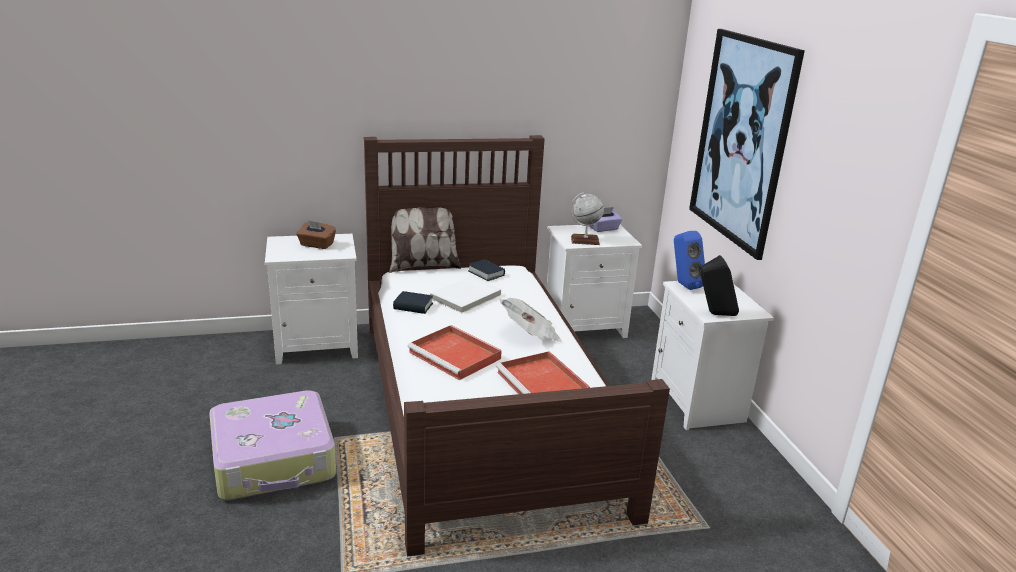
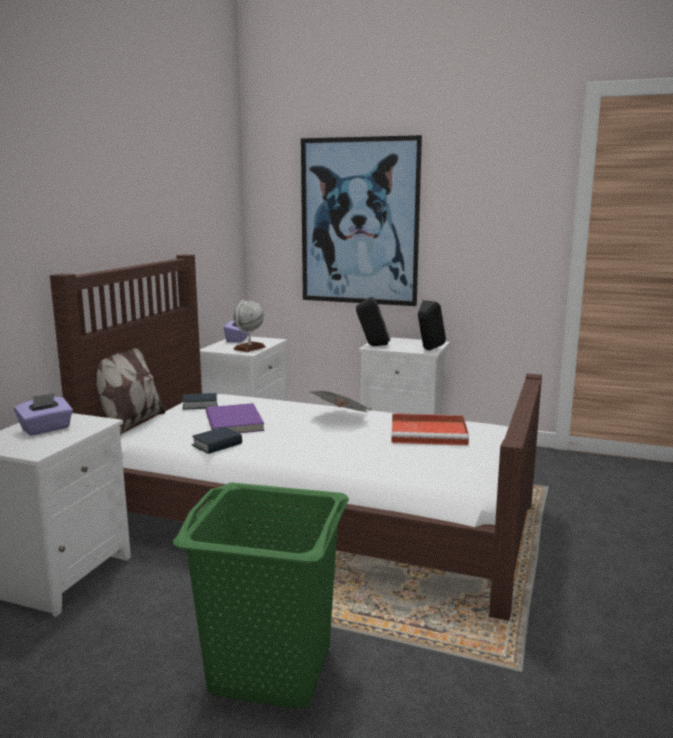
camera: 55 degrees left, 10 degrees down
(274, 460) = (270, 668): suitcase -> green laundry basket
(316, 245) = (46, 429): brown tissue box -> purple tissue box
(456, 356) = (343, 450): red tray -> none
(466, 297) = (235, 422): white book -> purple book
(683, 285) = (372, 345): blue speaker -> black speaker

